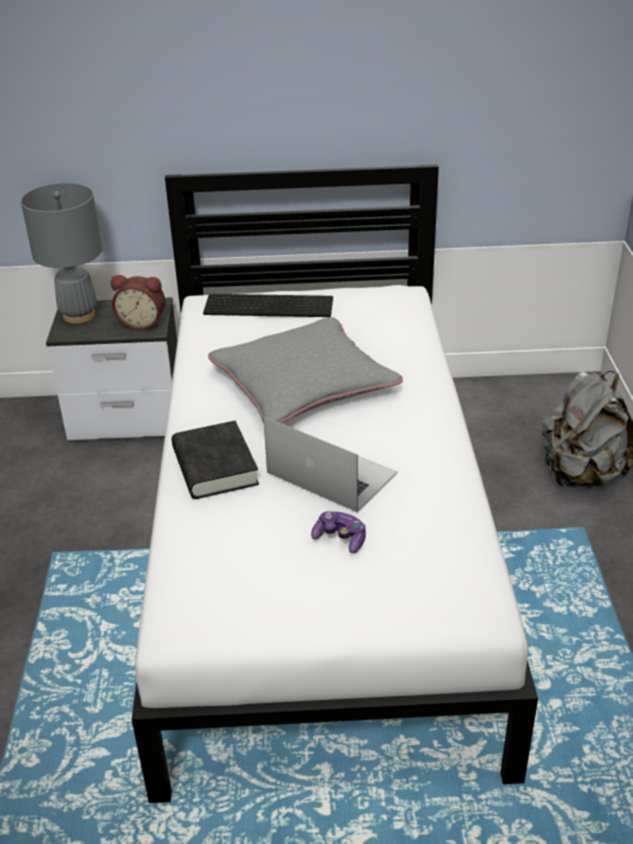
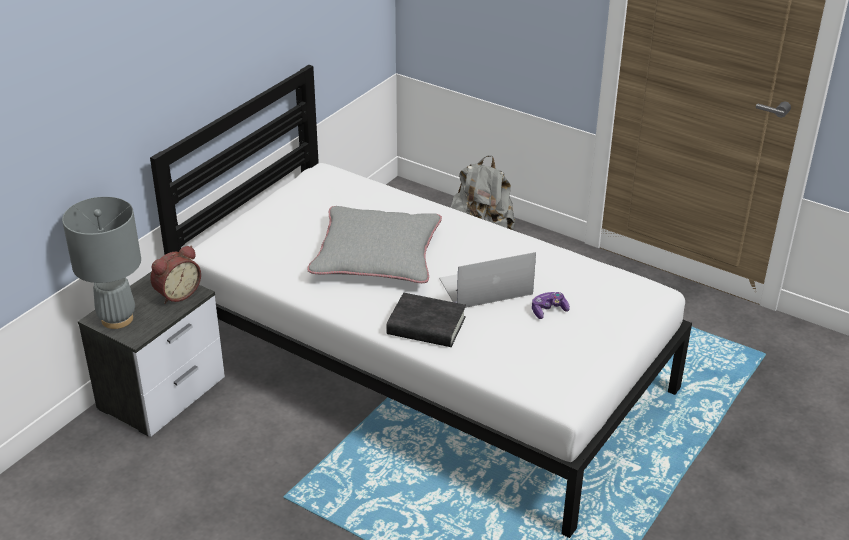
camera: 55 degrees left, 0 degrees up
(270, 305) = (260, 226): keyboard -> none

